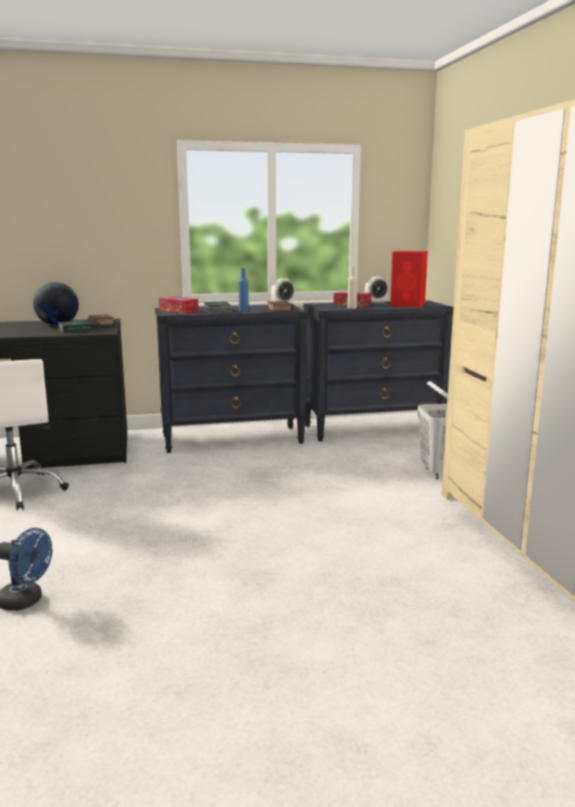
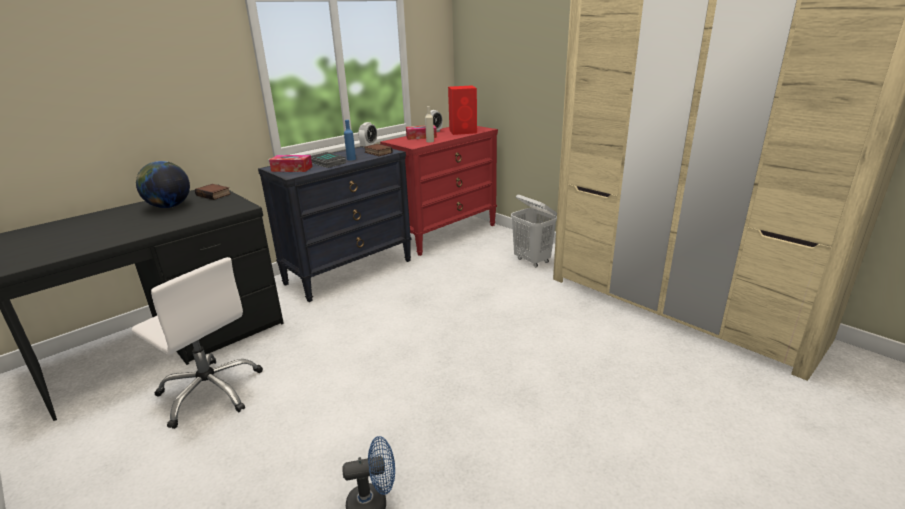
camera: 30 degrees left, 10 degrees up
(79, 329) = (208, 208): book -> none
(373, 428) = (445, 233): black dresser -> red dresser

